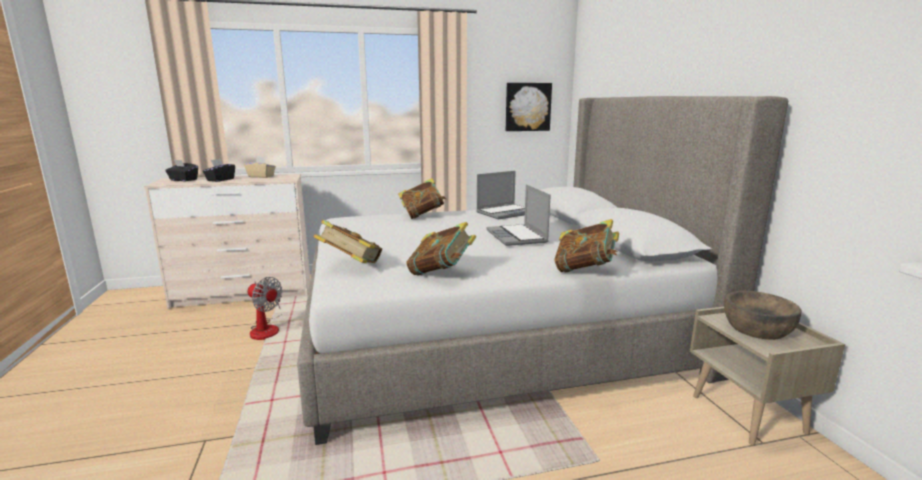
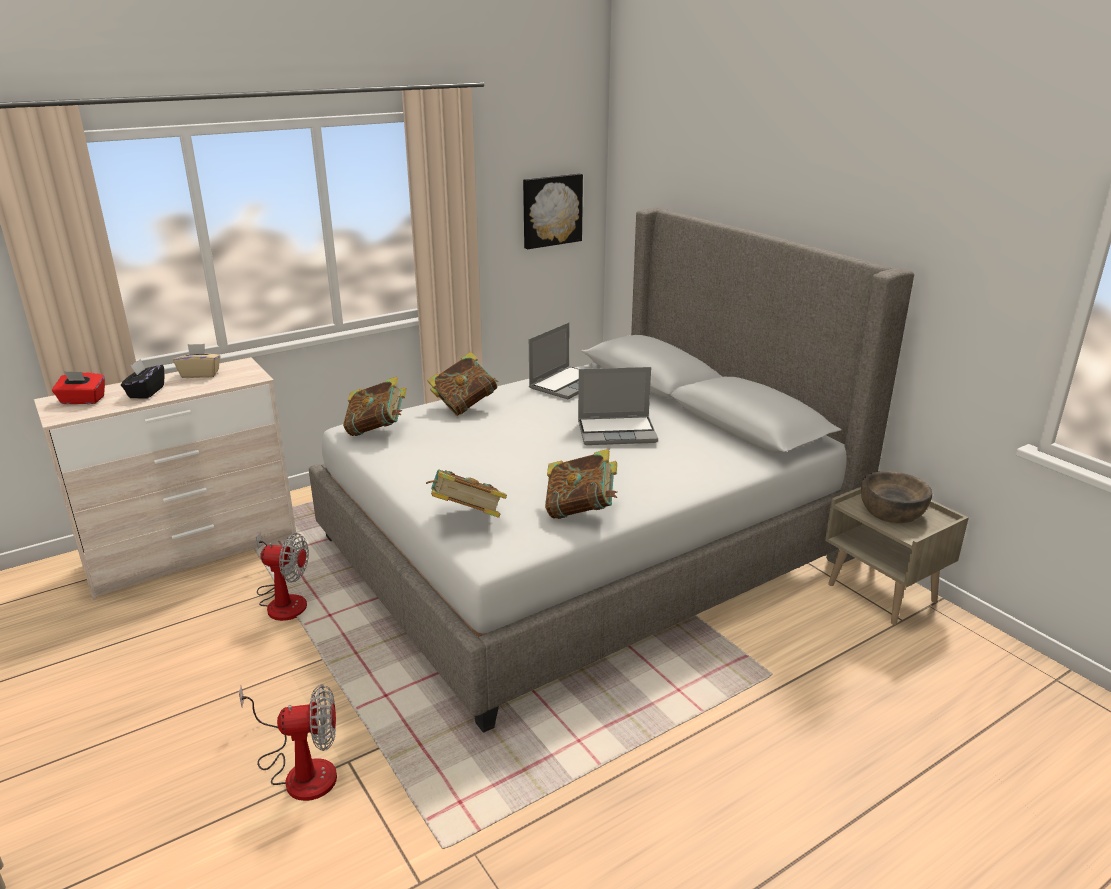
camera: 20 degrees left, 10 degrees up
(169, 437) = (300, 770): none -> fan
(183, 180) = (82, 400): black tissue box -> red tissue box
(517, 237) = (617, 432): laptop -> laptop turned 60 degrees counterclockwise
(585, 270) = (726, 477): book -> book (377, 430)

